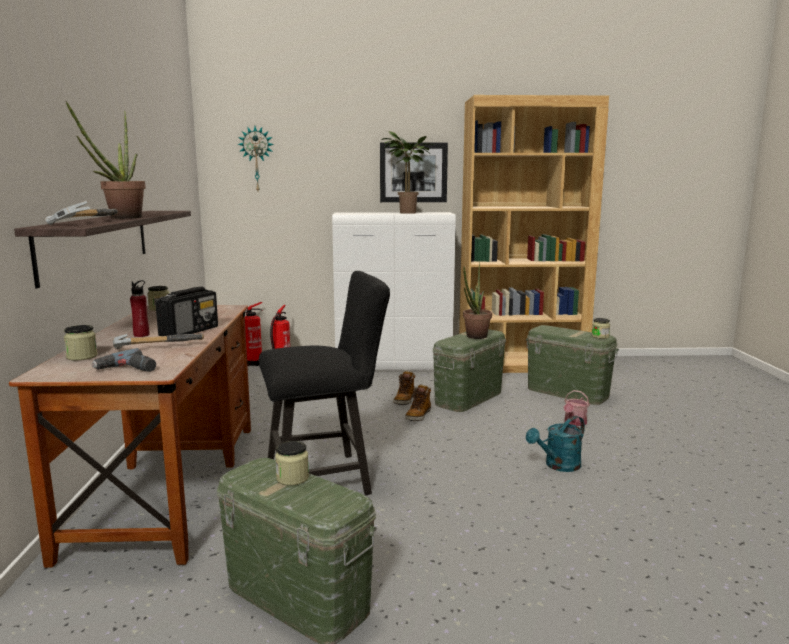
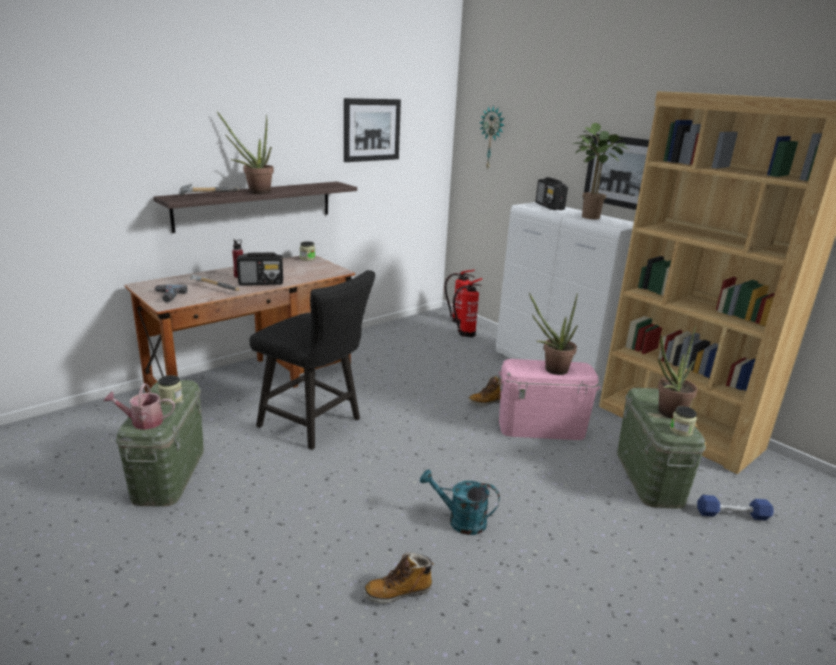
camera: 50 degrees right, 10 degrees up
(82, 356) = (180, 280): jar -> none
(159, 149) = (372, 130): none -> picture
(358, 213) = (549, 206): none -> radio
(418, 416) = (466, 419): boot -> boot (398, 592)
(468, 398) = (541, 428): green storage box -> pink storage box
(574, 423) = (573, 503): watering can -> watering can (143, 422)
(575, 333) = (667, 414): none -> potted plant
(627, 389) = (732, 514): none -> blue dumbbell

